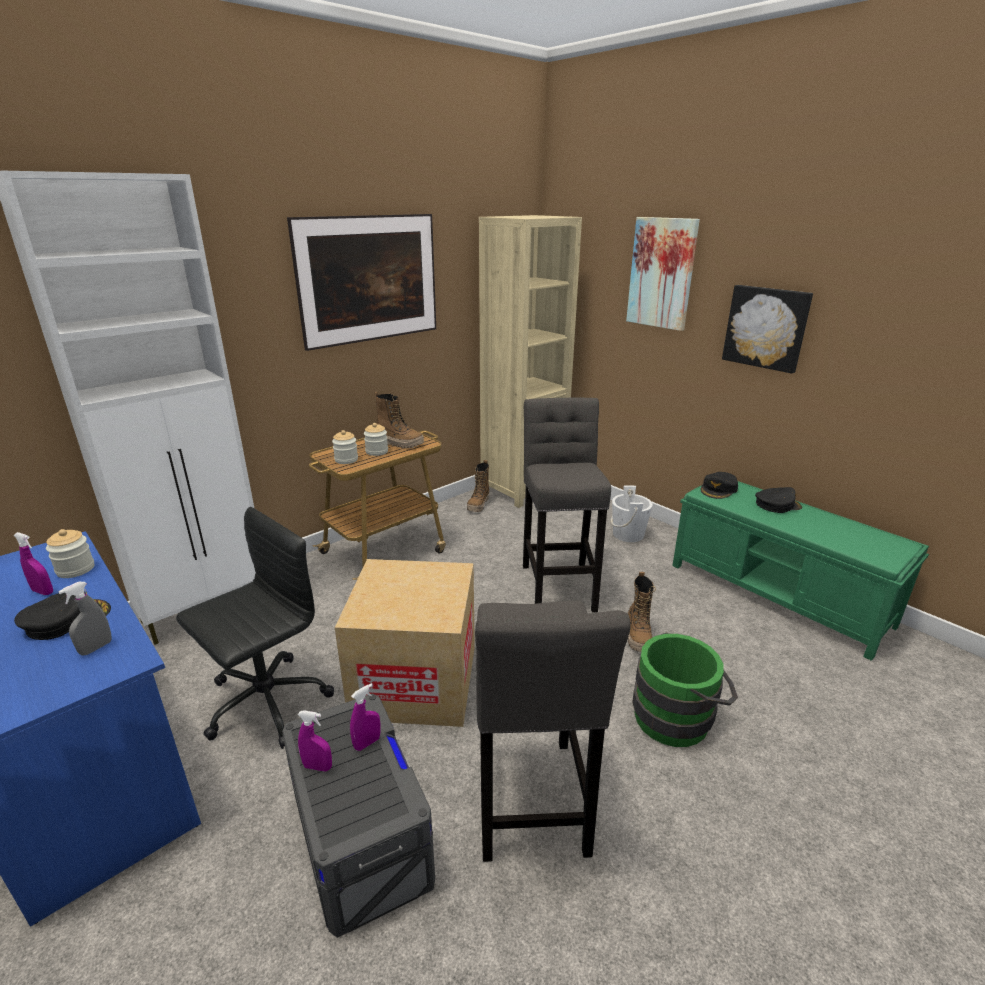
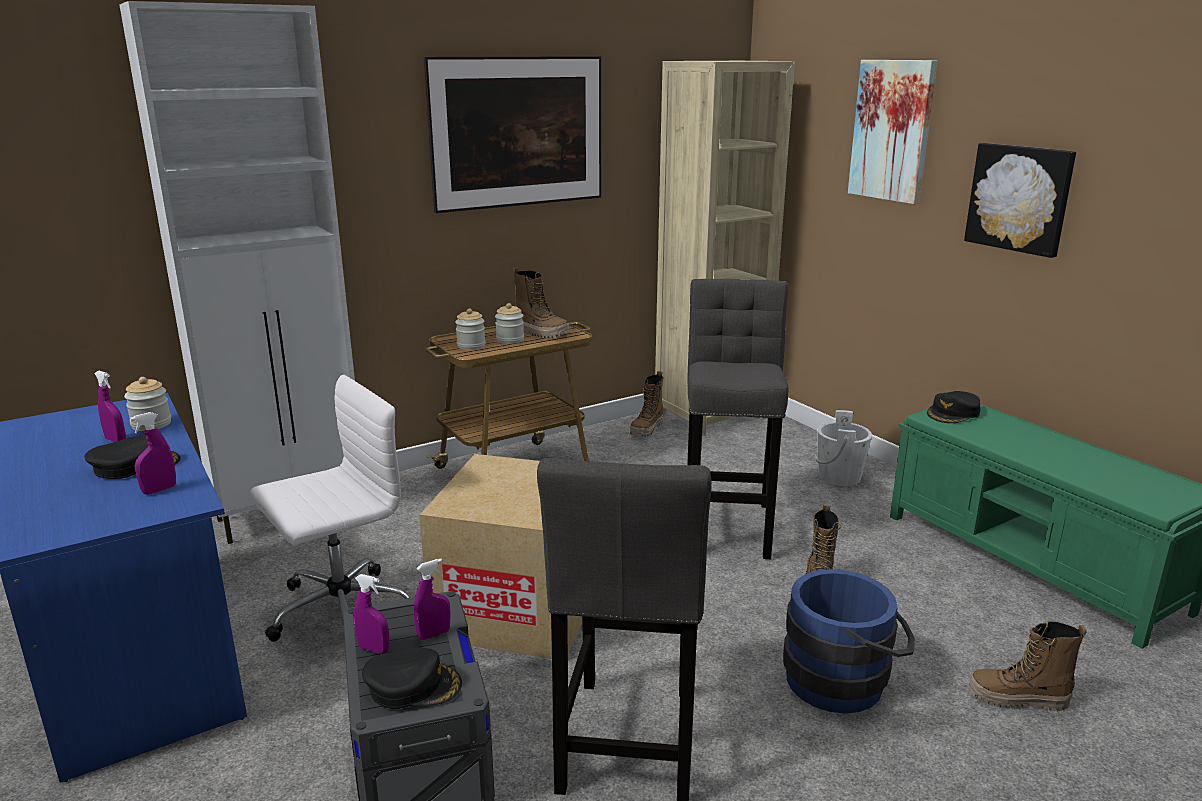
camera: 10 degrees right, 5 degrees down
(96, 648) = (159, 490): grey spray bottle -> purple spray bottle
(265, 703) = (339, 613): black office chair -> white office chair
(678, 716) = (844, 680): green bucket -> blue bucket
(777, 505) = (1029, 435): black cap -> black cap (413, 686)
(803, 717) = (1017, 700): none -> boot

